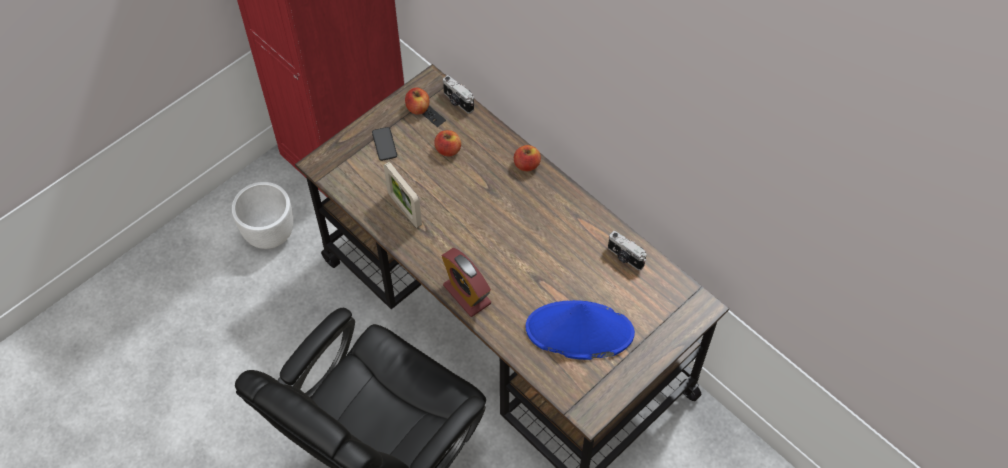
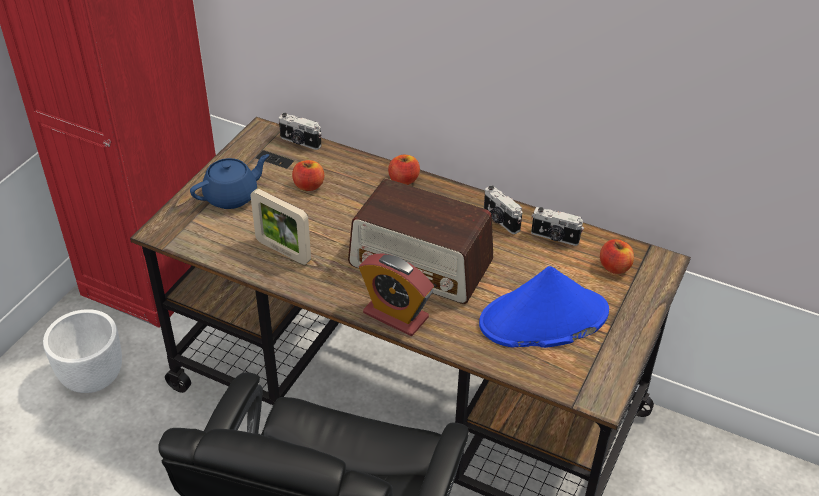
camera: 20 degrees left, 15 degrees down
(384, 144) = (232, 196): phone -> blue teapot
(418, 108) = (257, 156): apple -> apple (614, 267)
(506, 252) = (421, 264): none -> radio
(588, 228) = (500, 220): none -> camera

